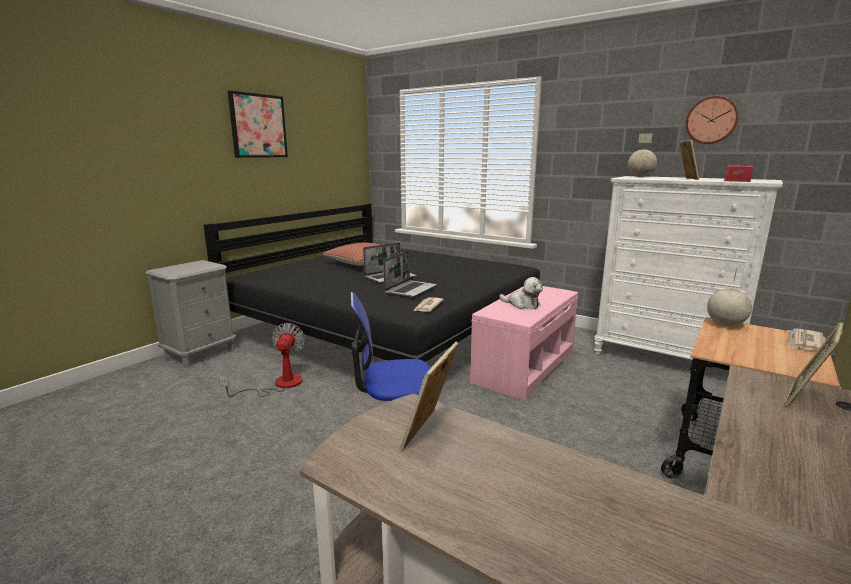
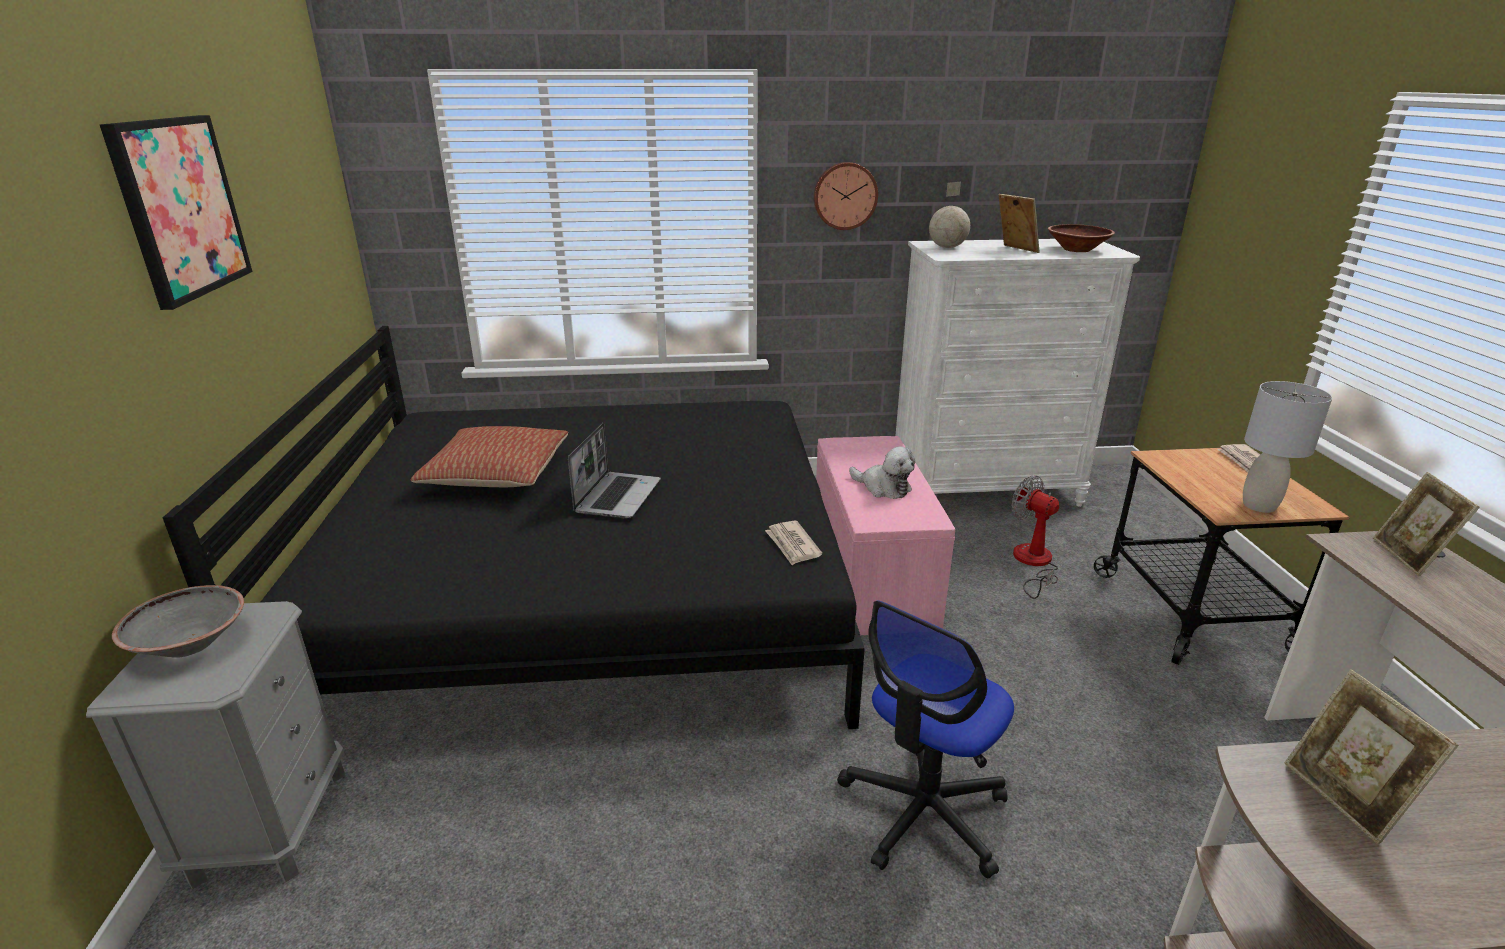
camera: 40 degrees left, 10 degrees up
(187, 266) = (189, 643): none -> grey bowl
(278, 385) = (572, 801): fan -> fan (1033, 564)
(410, 289) = (703, 516): laptop -> none
(522, 305) = (883, 488): plush toy -> plush toy turned 45 degrees clockwise
(711, 120) = (1016, 157): wall clock -> wall clock (845, 196)
(725, 325) = (1164, 459): globe -> none
(737, 180) = (1077, 250): tissue box -> brown bowl
(754, 359) = (1259, 506): none -> grey table lamp

